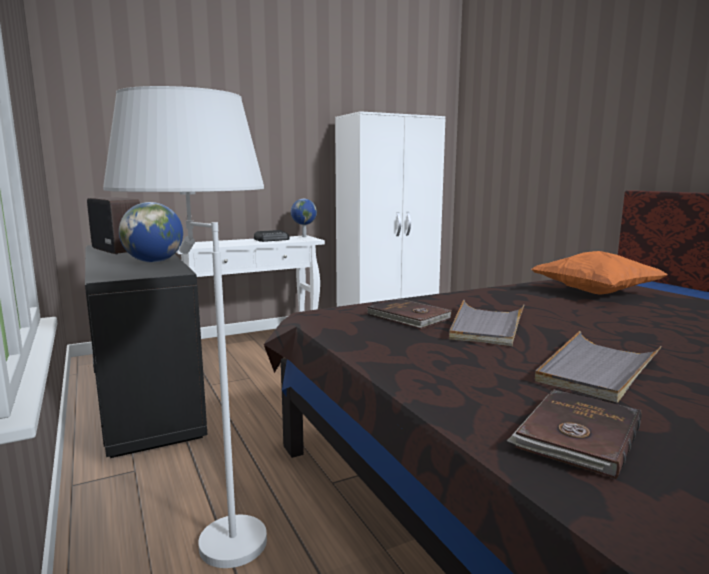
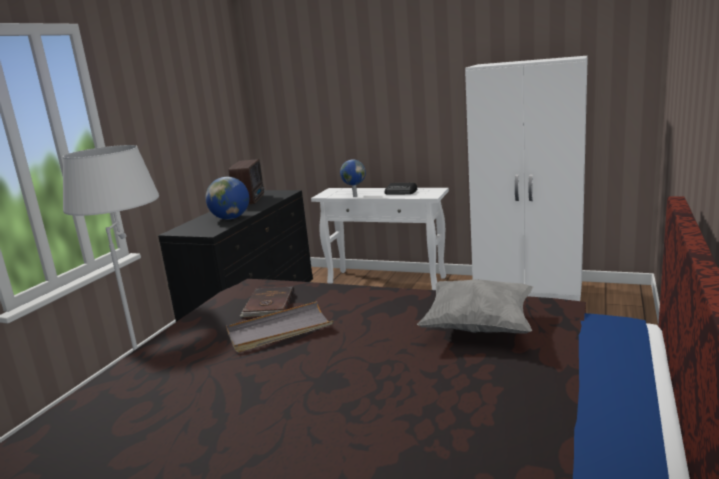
camera: 50 degrees right, 5 degrees up
(303, 237) = (436, 190): globe -> globe (354, 196)
(576, 435) = (89, 413): brown book -> none
(595, 292) = (479, 327): orange pillow -> grey pillow
(597, 370) = (214, 389): grey tray -> none

